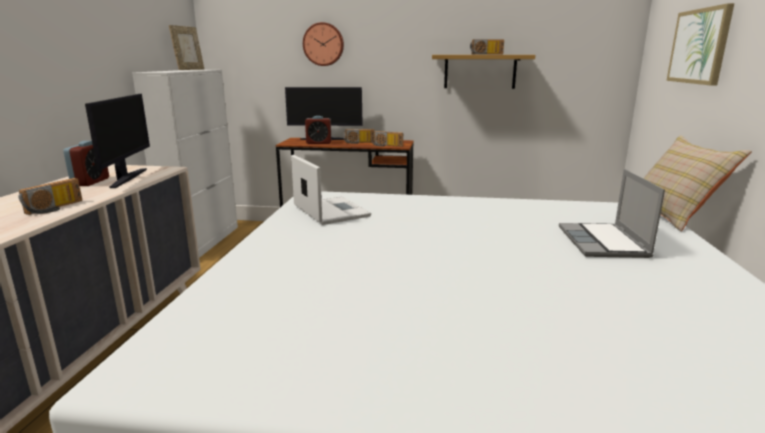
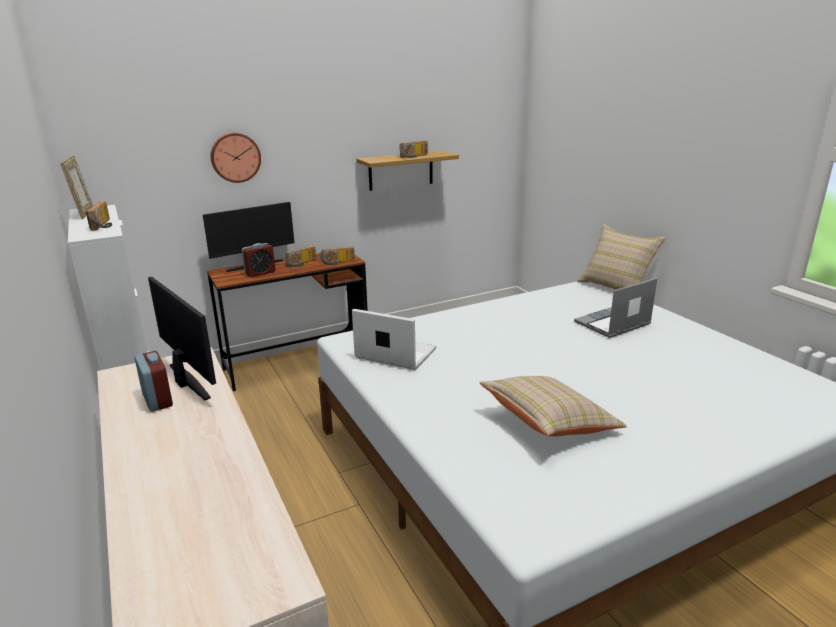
camera: 35 degrees left, 5 degrees up
(56, 208) = (219, 441): radio -> radio (104, 225)
(351, 298) = (548, 424): none -> beige pillow
(604, 243) = (612, 324): laptop -> laptop turned 90 degrees clockwise
(699, 46) = (597, 151): picture -> none

